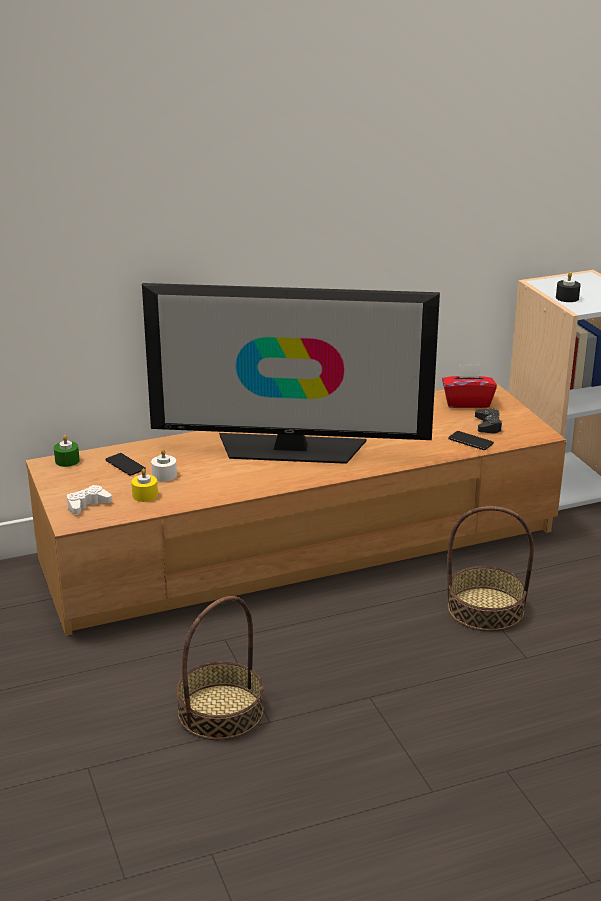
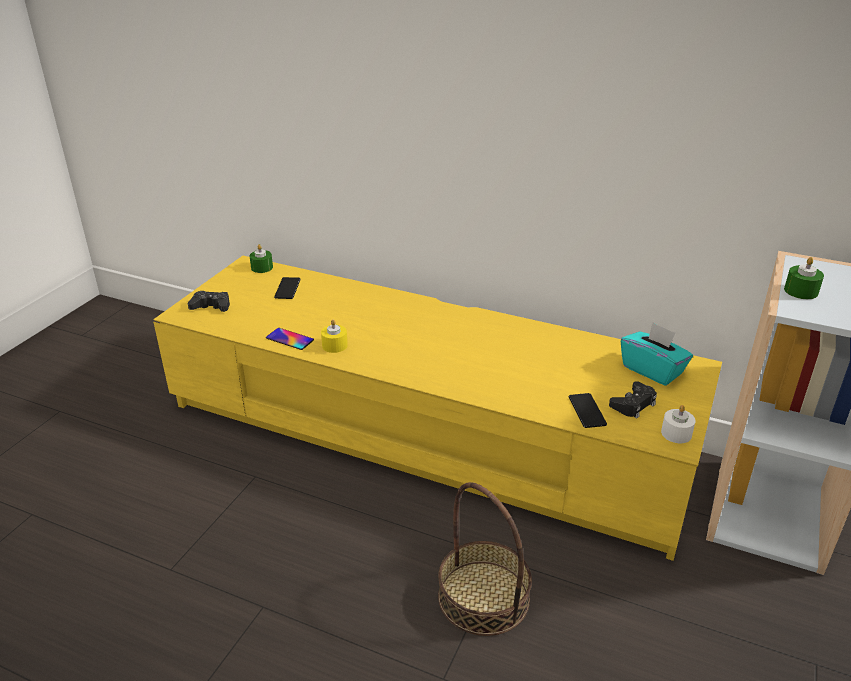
camera: 45 degrees right, 5 degrees up
(87, 505) = (211, 306): white game controller -> black game controller
(145, 495) = (255, 318): yellow candle -> yellow candle (334, 345)
(164, 475) = (295, 309): white candle -> white candle (676, 433)
(203, 494) = (289, 339): none -> phone
(220, 711) = (158, 534): basket -> none
(290, 449) = (417, 335): television -> none
(300, 546) = (426, 433): brown tv stand -> yellow tv stand
(467, 402) = (652, 370): red tissue box -> turquoise tissue box
(567, 298) = (801, 291): black candle -> green candle

